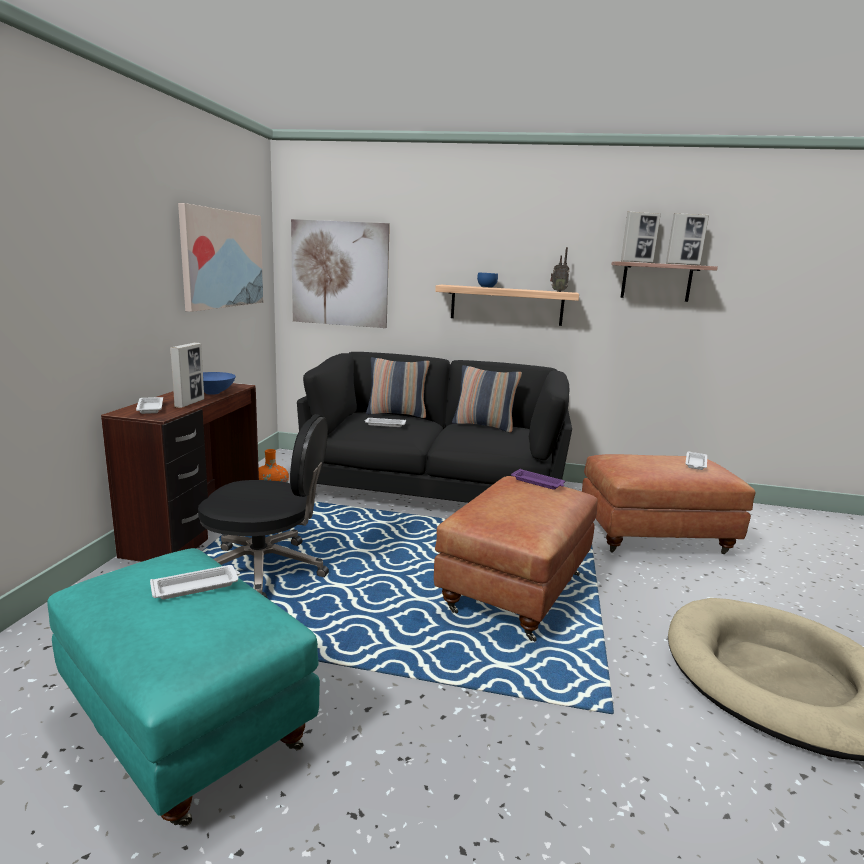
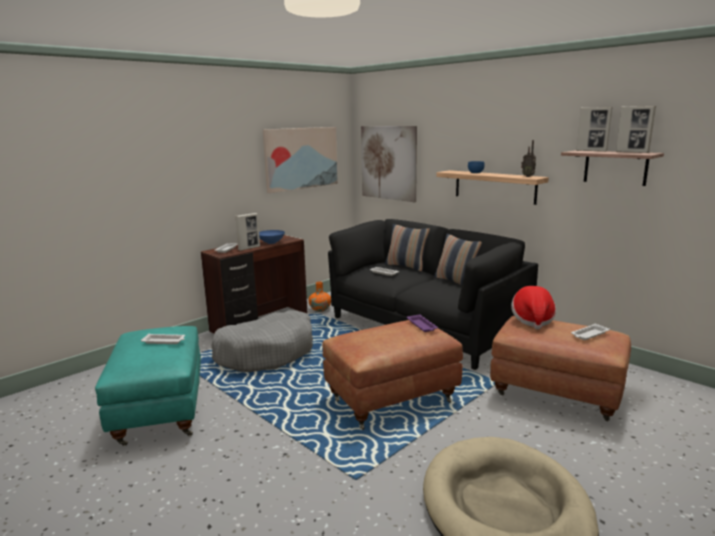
camera: 35 degrees right, 0 degrees up
(265, 570) = (266, 353): black office chair -> grey dog bed
(627, 457) = (532, 320): none -> hat

